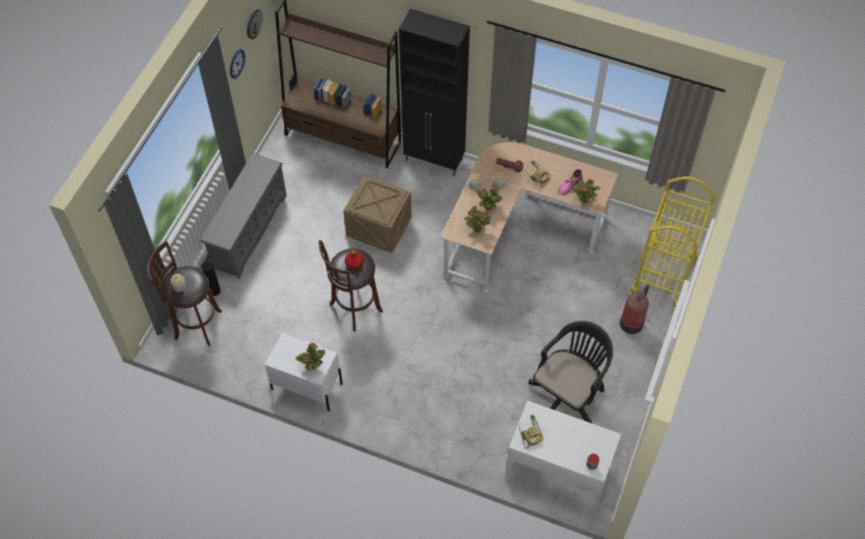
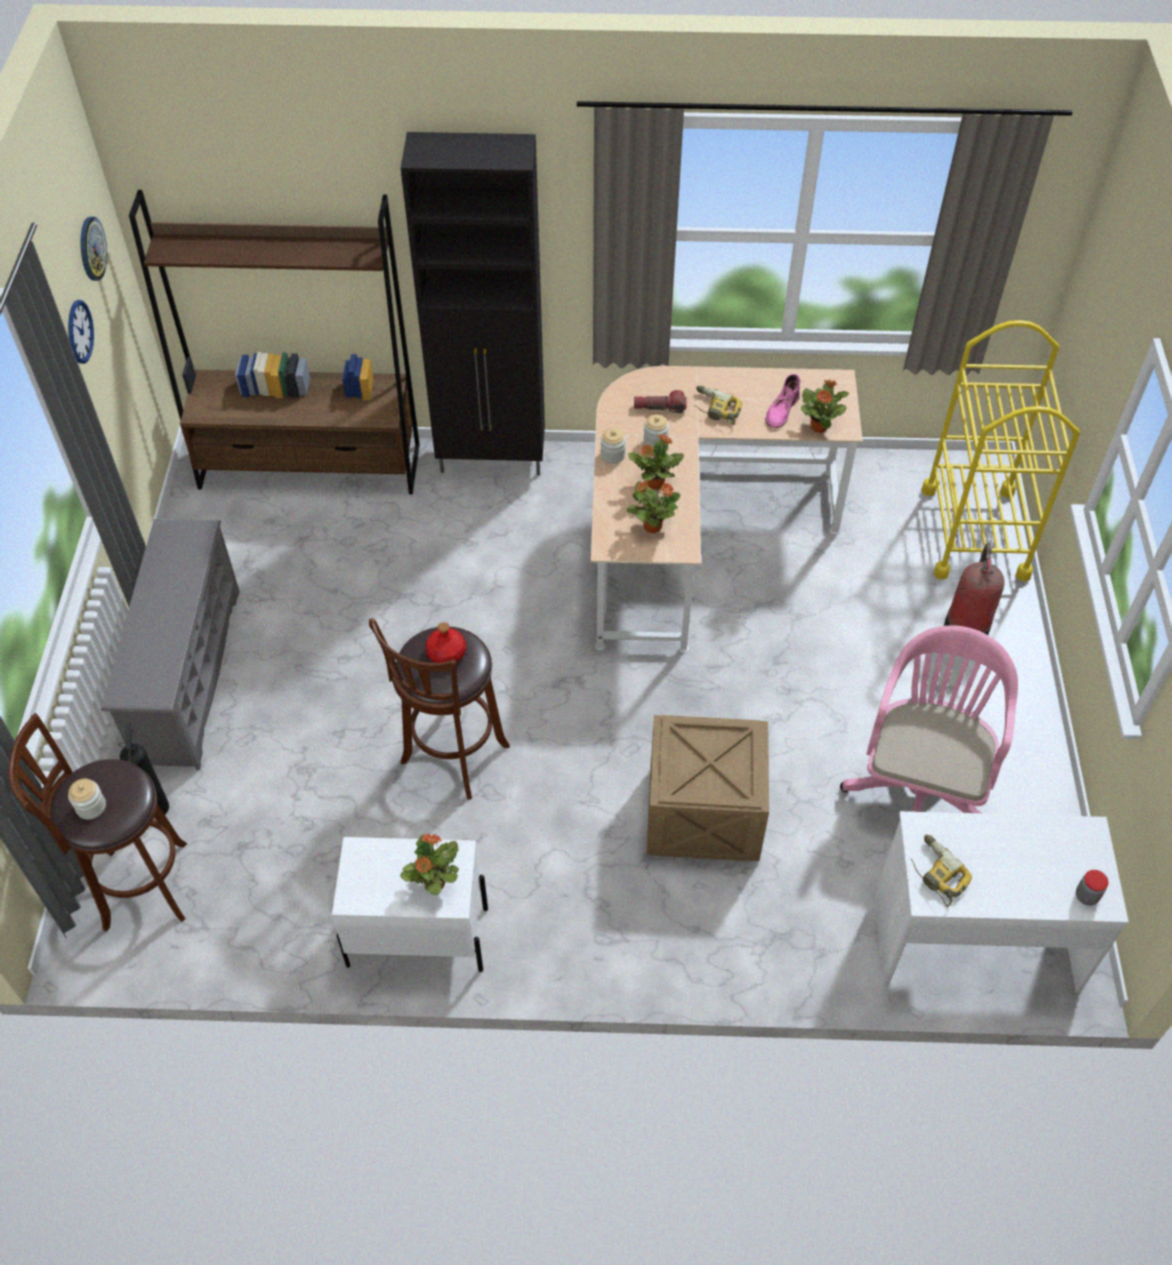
camera: 20 degrees left, 5 degrees down
(378, 227) = (437, 597): crate -> crate (701, 814)
(568, 394) = (920, 788): black office chair -> pink office chair

